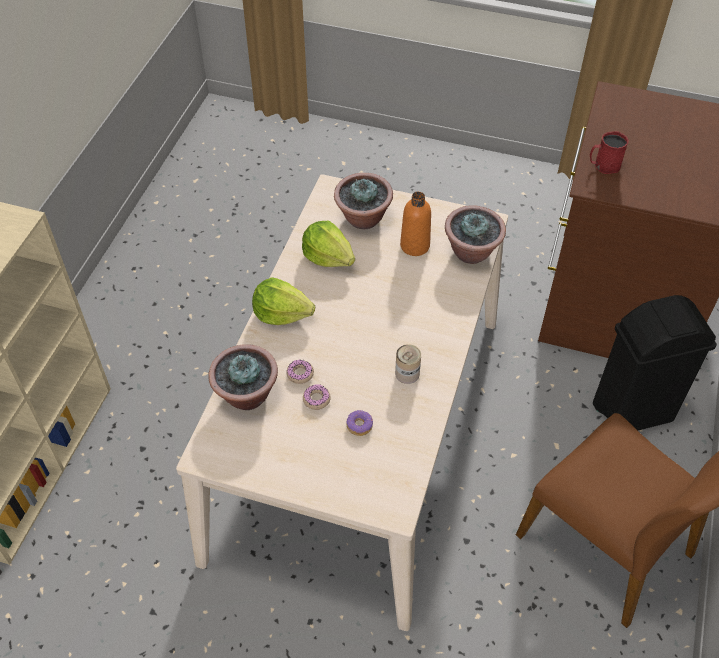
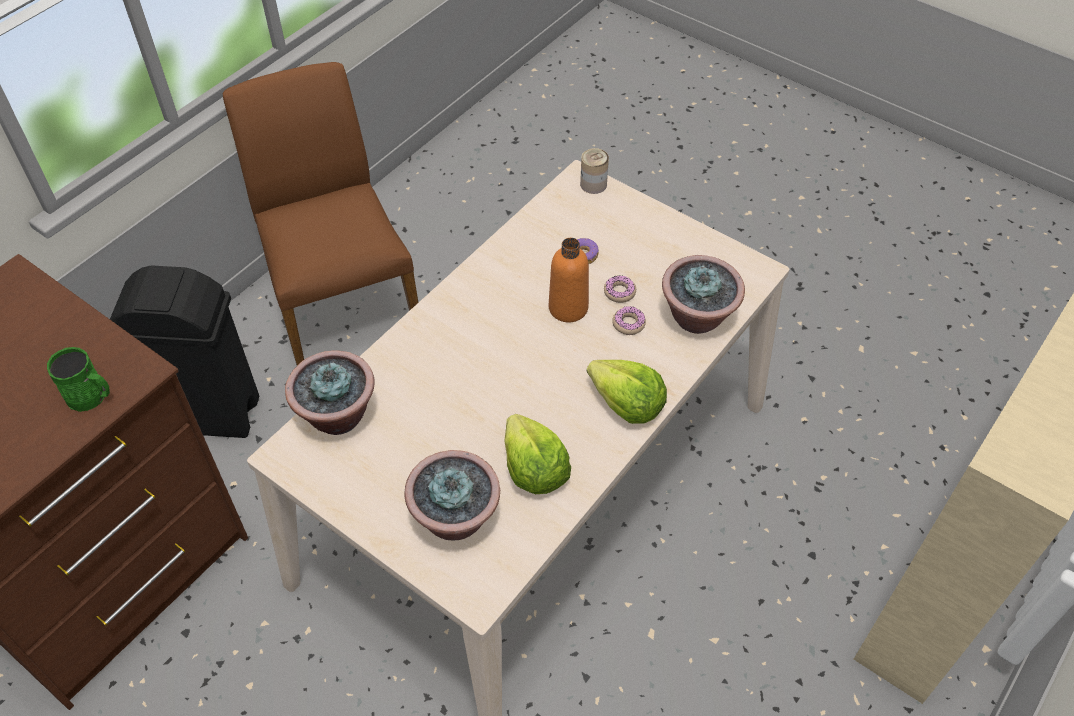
camera: 160 degrees left, 0 degrees up
(407, 373) = (506, 291): can -> can (593, 184)
(415, 245) = (406, 449): orange bottle -> orange bottle (568, 308)
(603, 166) = (91, 396): red mug -> green mug

